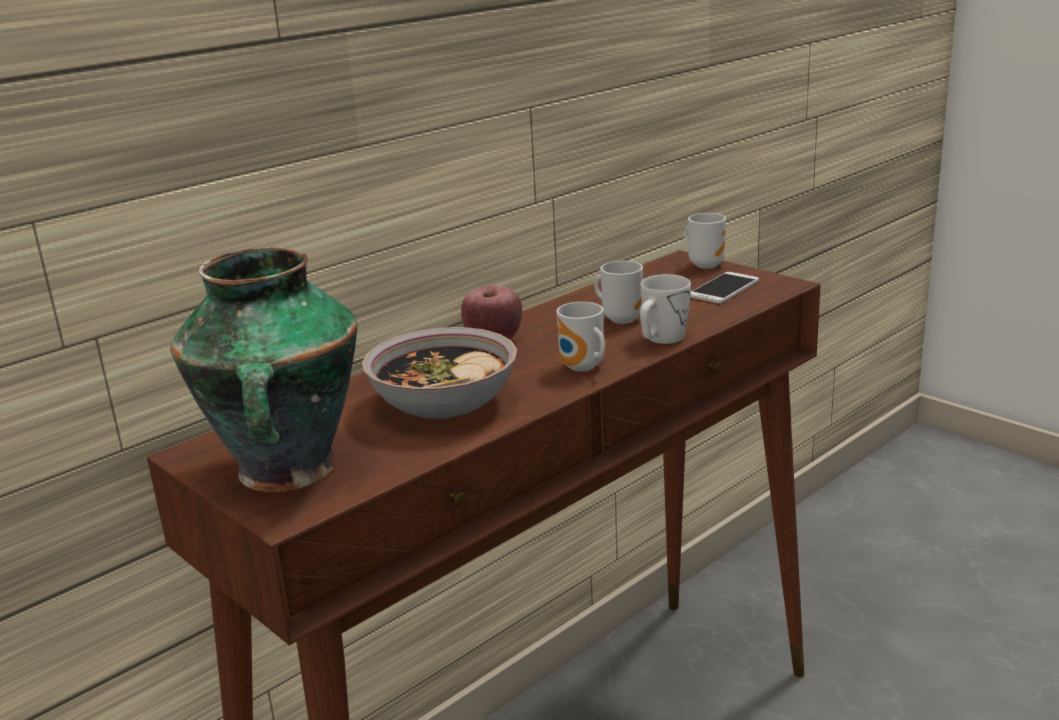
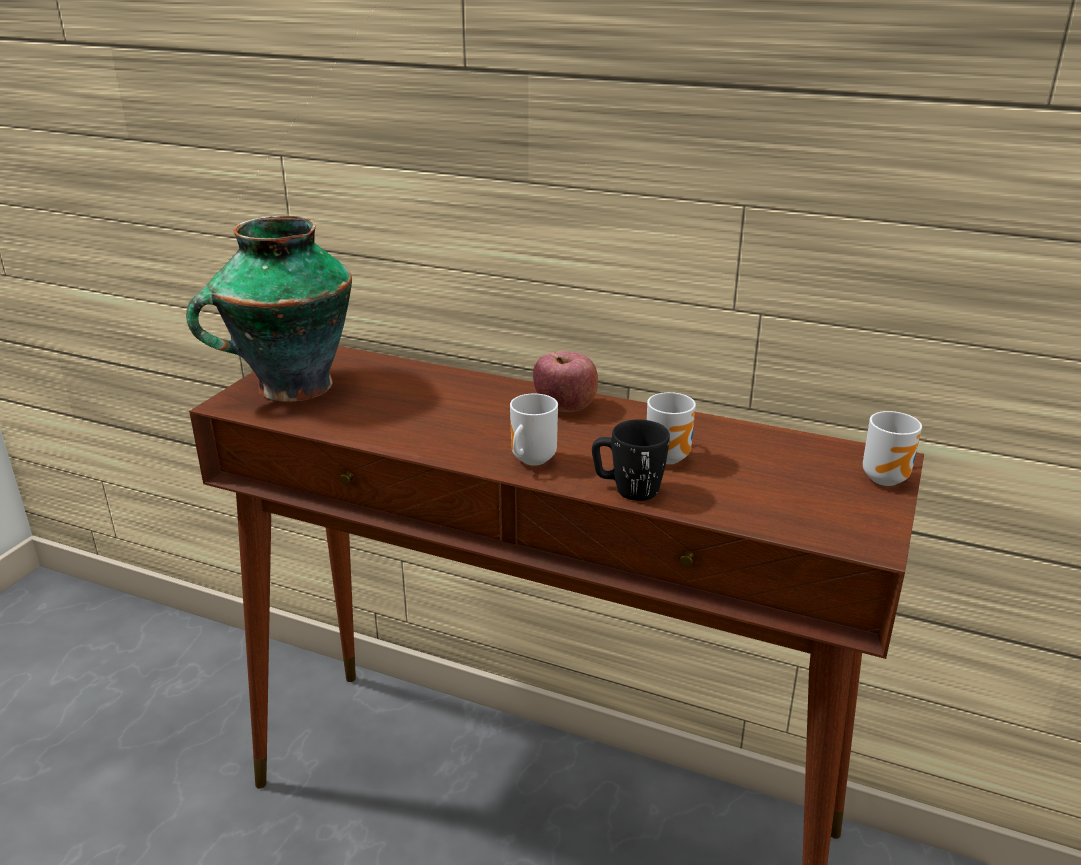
camera: 65 degrees right, 5 degrees up
(444, 403) = (426, 415): bowl -> none
(661, 340) = (627, 489): white mug -> black mug
(724, 288) = (815, 503): phone -> none

